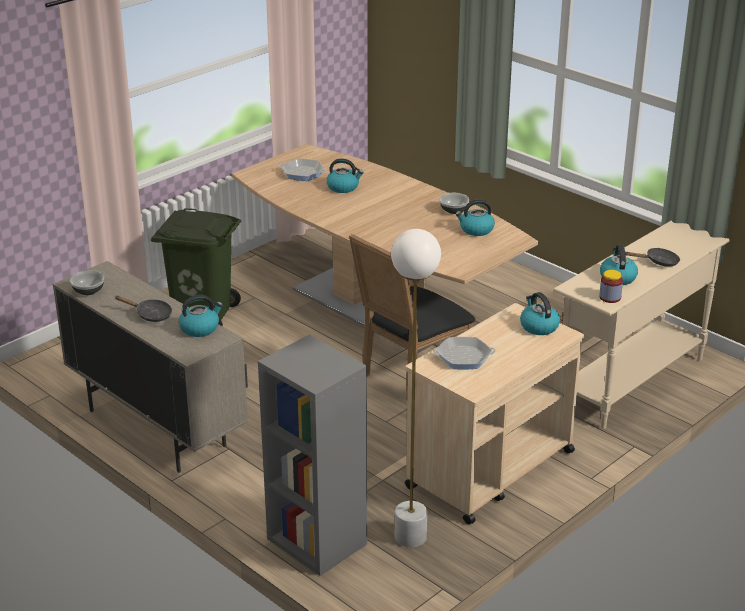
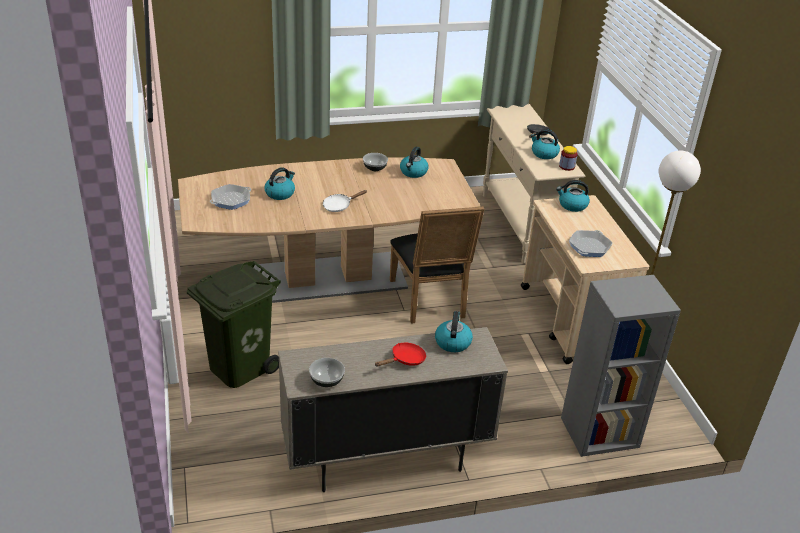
camera: 60 degrees left, 5 degrees up
(150, 315) = (405, 360): black frying pan -> red frying pan
(360, 217) = (339, 206): none -> white frying pan

